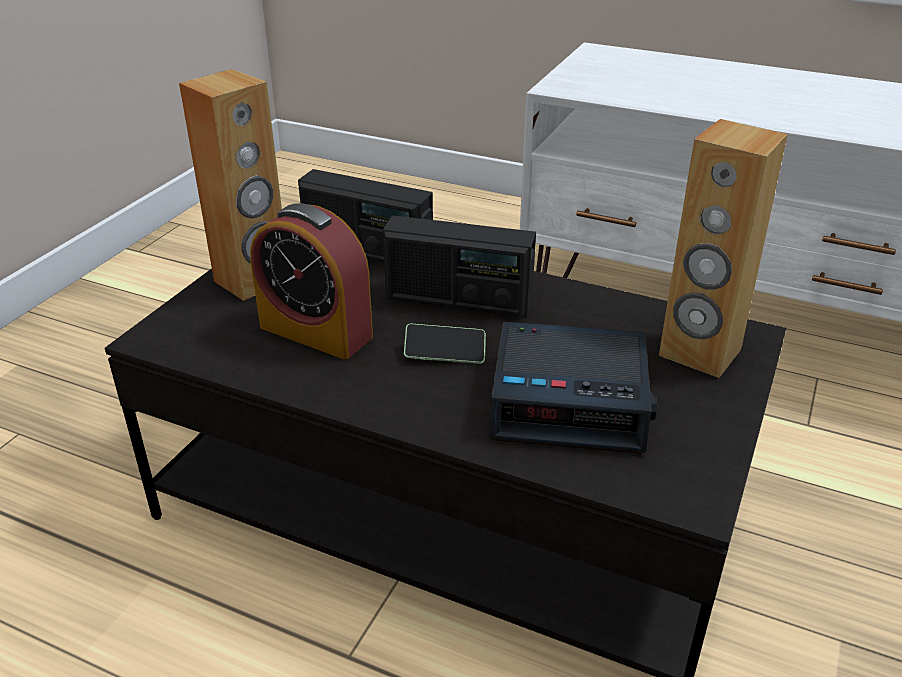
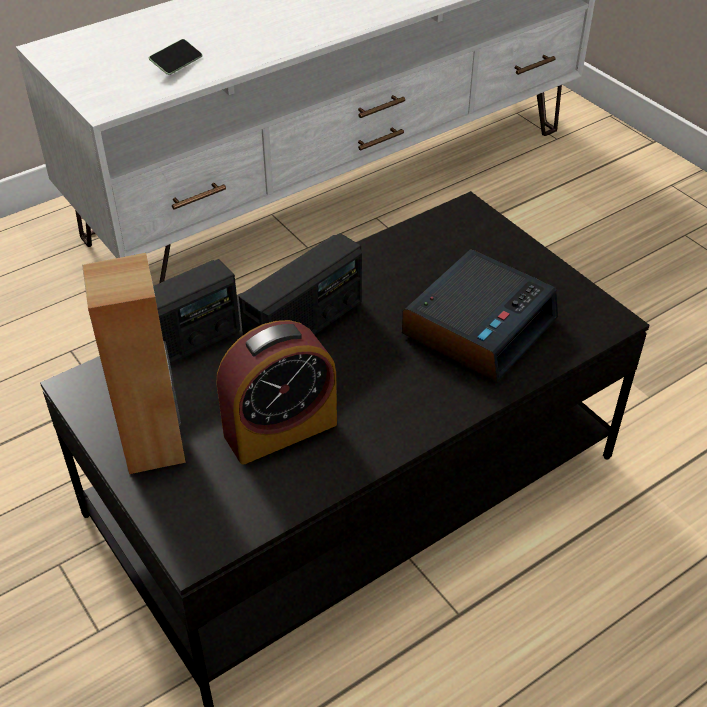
camera: 60 degrees left, 10 degrees up
(445, 353) = (373, 364): phone -> phone (177, 64)
(699, 353) = (470, 242): brown speaker -> none

